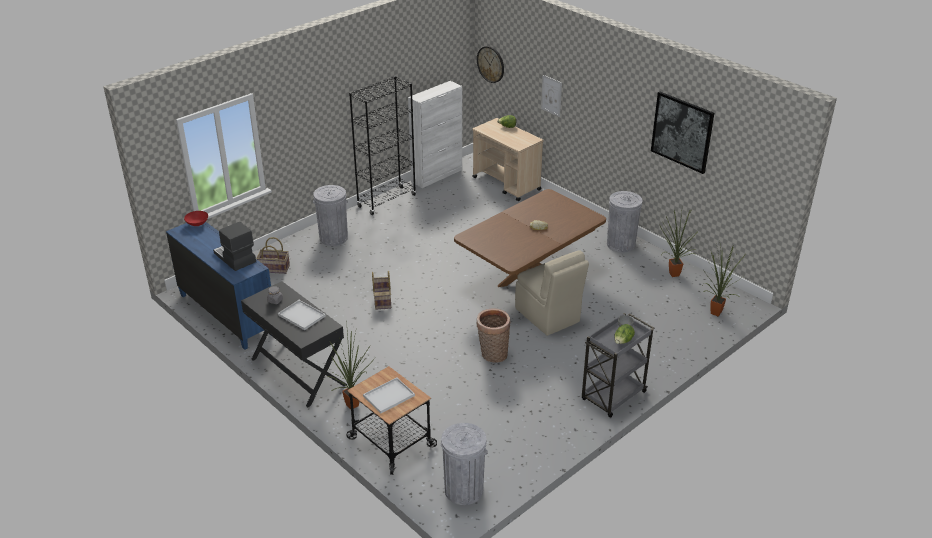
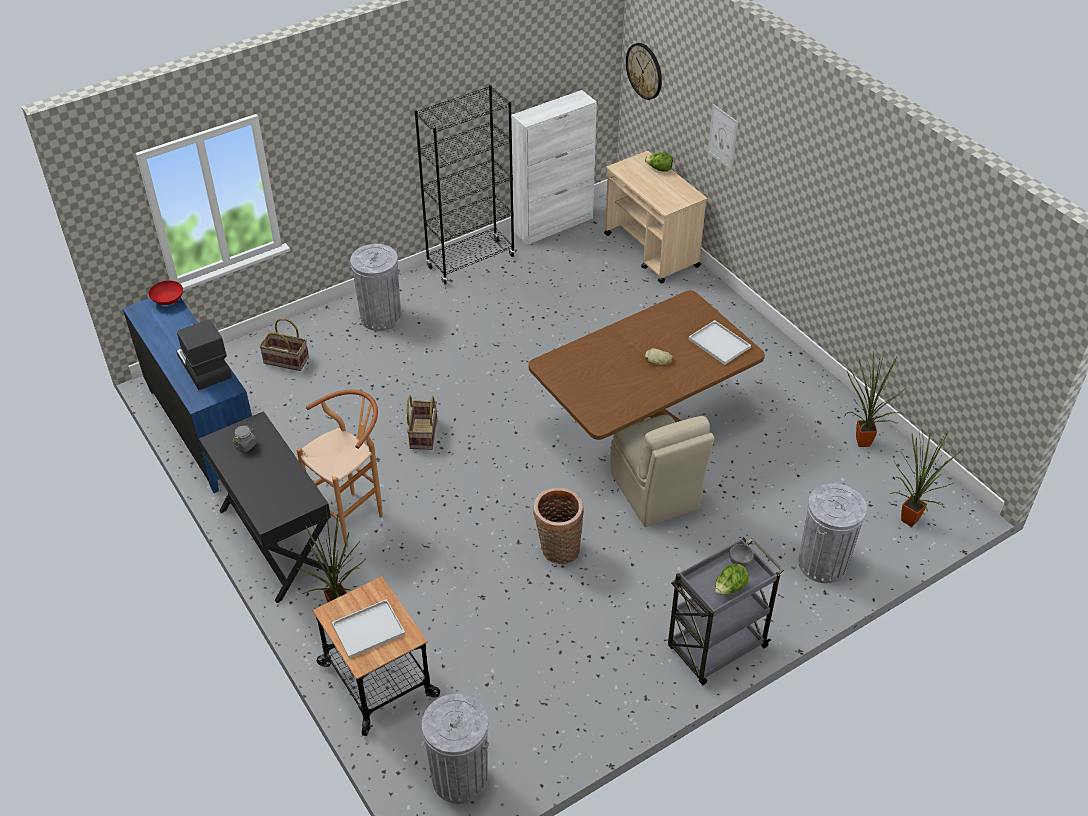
camera: 10 degrees right, 10 degrees up
(301, 315) = (274, 476): white tray -> white tray (718, 343)
(347, 351) = (353, 514): none -> brown stool
(621, 244) = (795, 378): grey trash can -> grey trash can (823, 564)
(682, 132) = (900, 238): picture -> none

